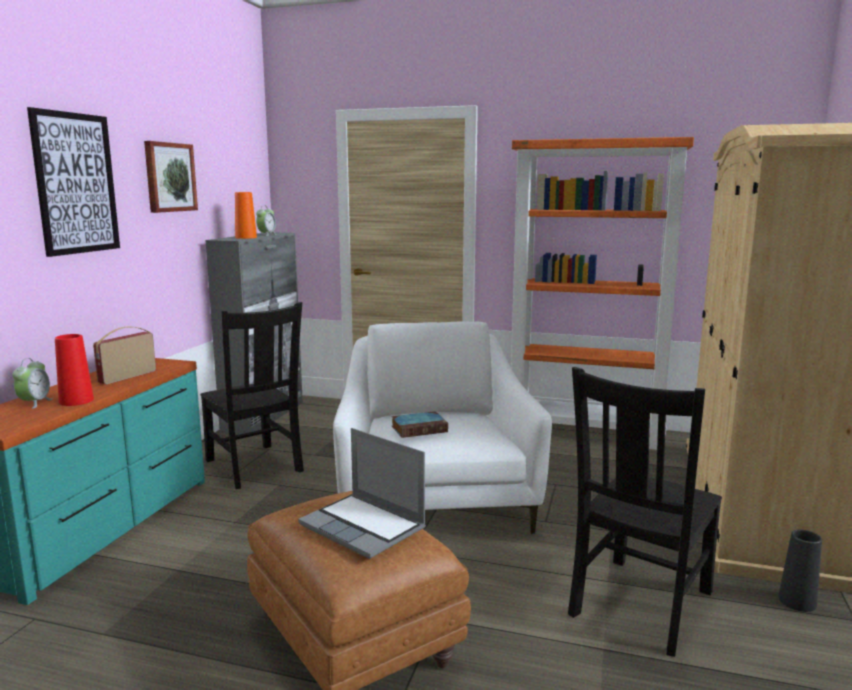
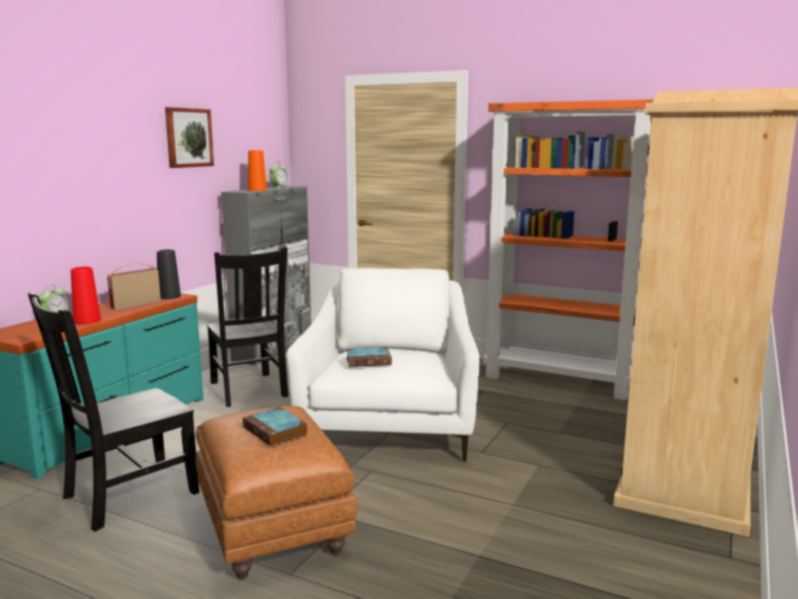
camera: 10 degrees right, 0 degrees up
(76, 183) = (101, 144): picture -> none
(364, 527) = (276, 431): laptop -> book
(639, 605) = (530, 526): black chair -> black chair (126, 496)
(797, 601) = (682, 537): black vase -> black vase (169, 296)

